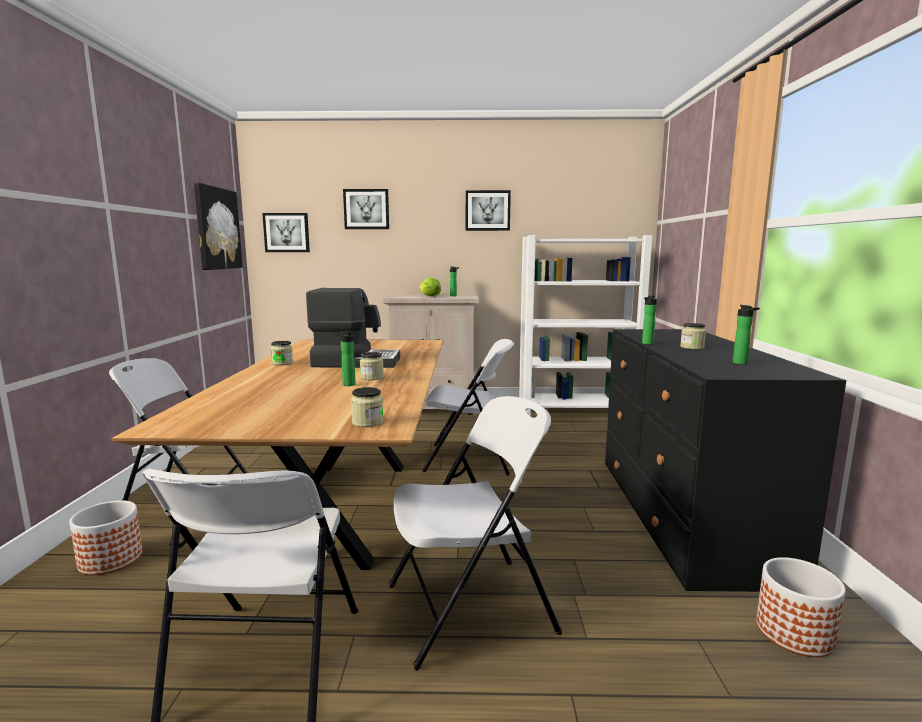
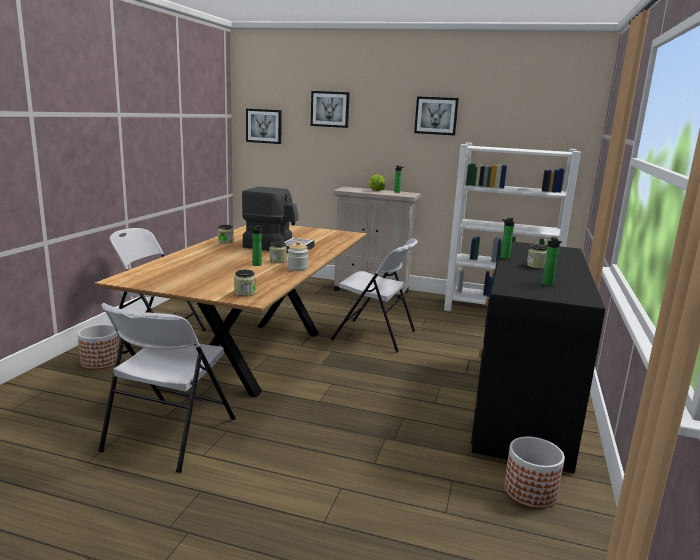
camera: 15 degrees right, 5 degrees up
(217, 228) = (206, 123): picture -> none
(406, 383) = (297, 268): none -> jar
(469, 608) = (308, 431): white chair -> none

